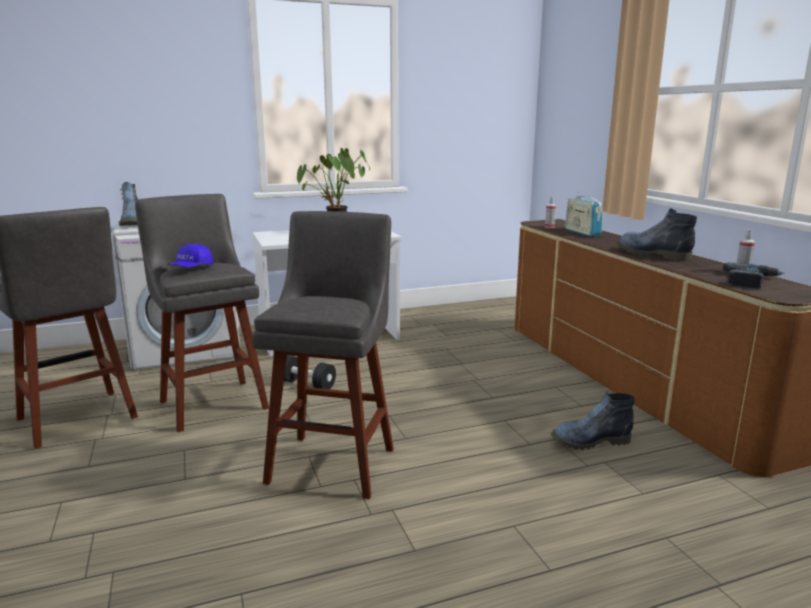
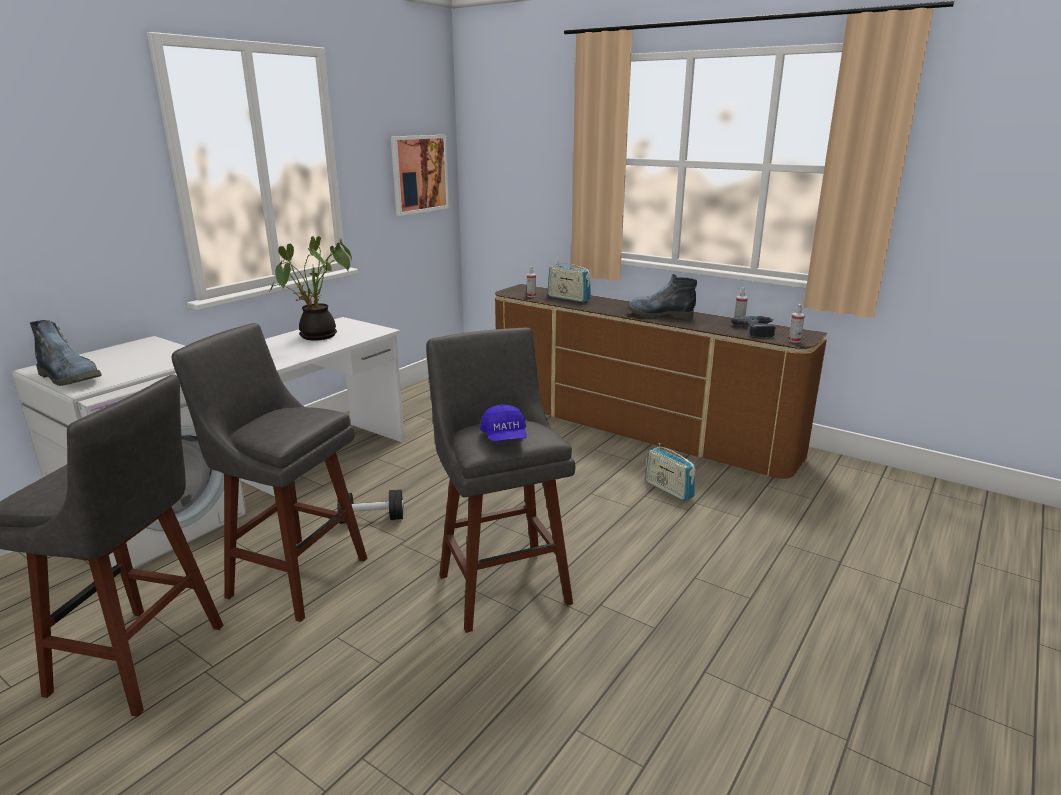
camera: 35 degrees left, 5 degrees up
(191, 268) = (277, 425): blue cap -> blue cap (505, 437)
(488, 112) = (419, 174): none -> picture
(589, 442) = (668, 489): boot -> radio
(782, 296) = (794, 340): none -> spray bottle

